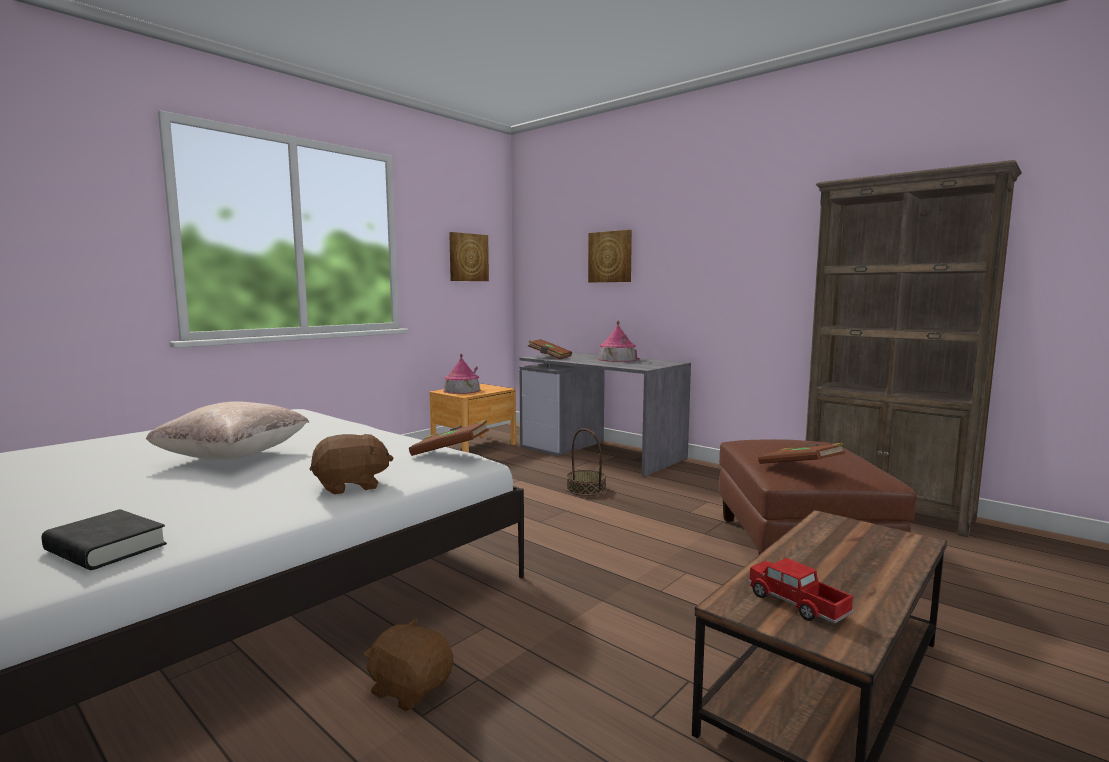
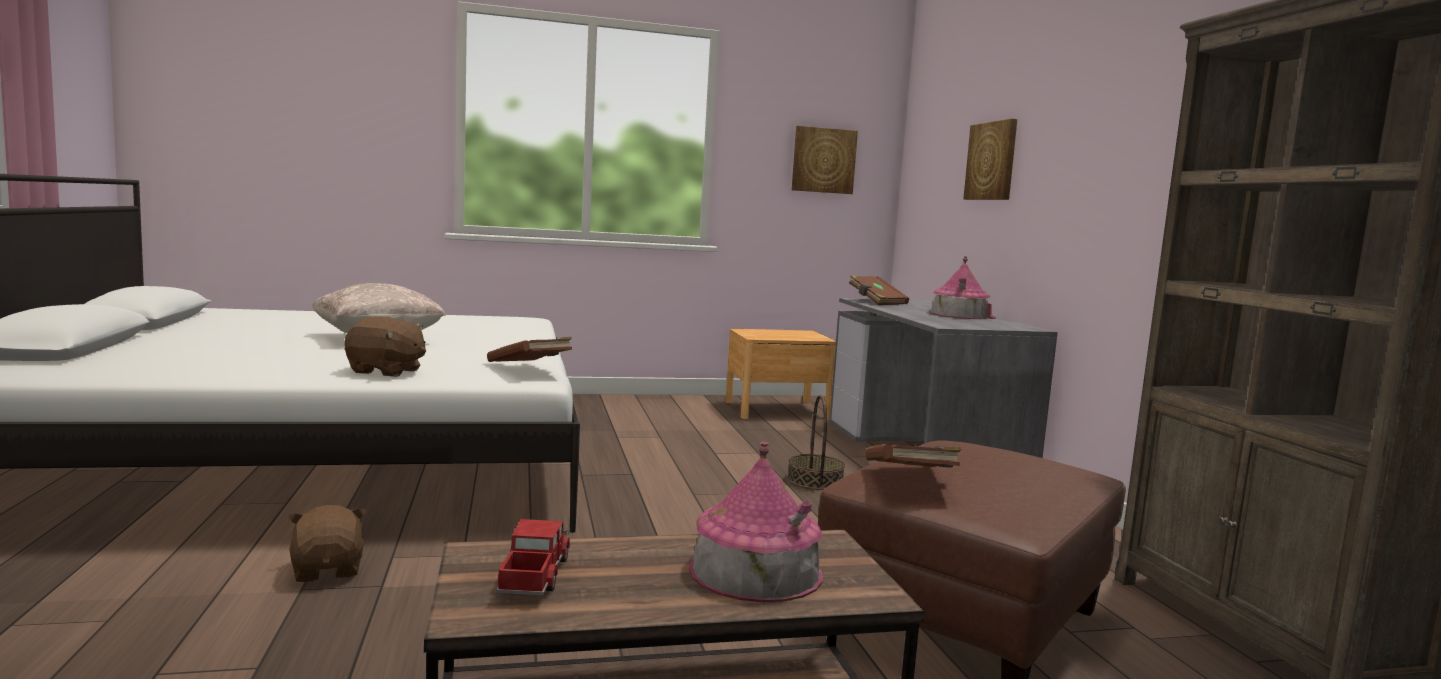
camera: 35 degrees right, 0 degrees up
(105, 548) = (159, 367): black book -> none
(462, 390) = (767, 333): toy house -> toy house (755, 571)

